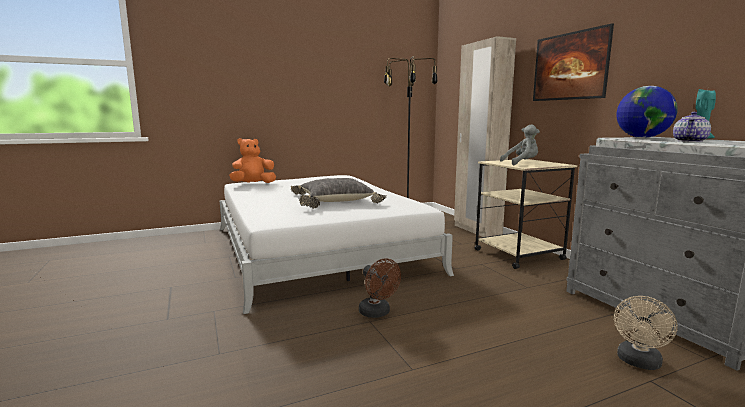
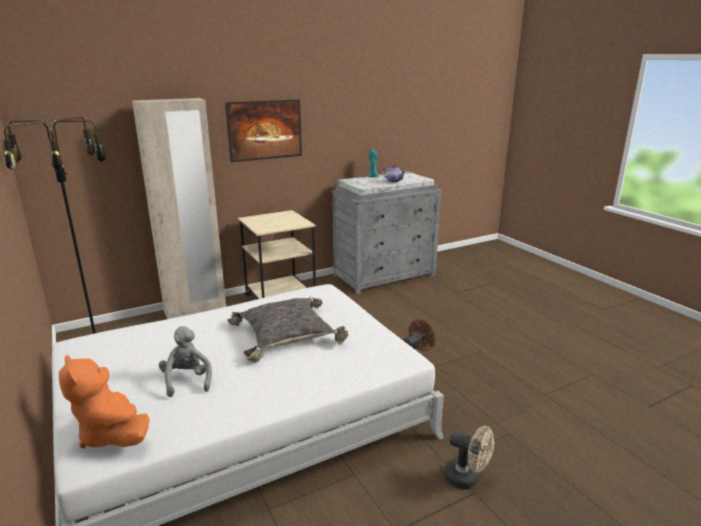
camera: 95 degrees left, 10 degrees up
(521, 163) = (280, 222): grey plush toy -> grey plush toy (187, 380)
(638, 363) = (439, 292): beige fan -> beige fan (467, 479)
(642, 137) = (357, 182): globe -> none

